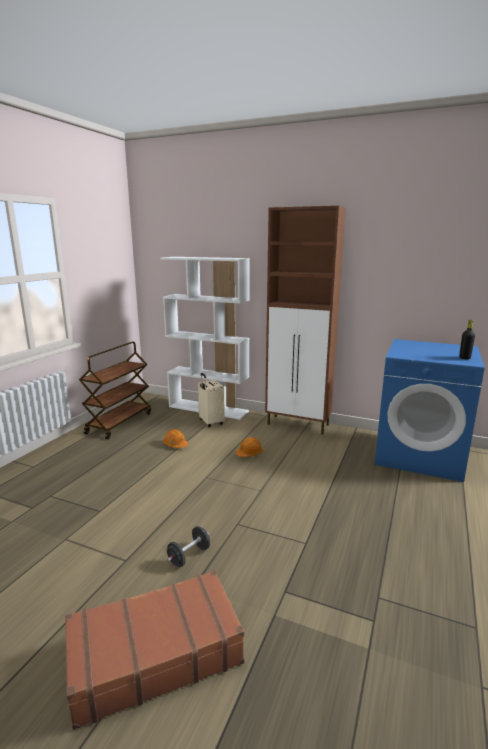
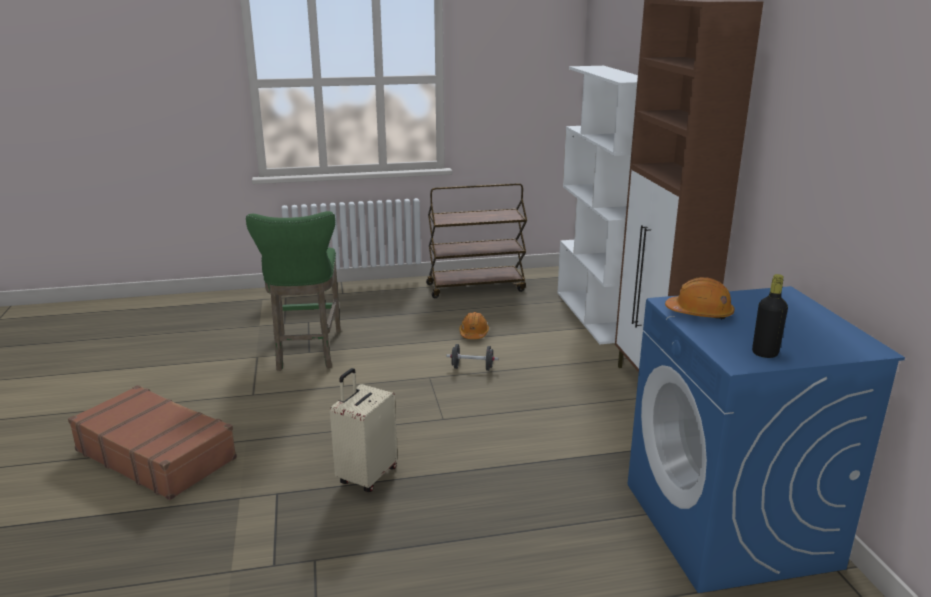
camera: 55 degrees right, 5 degrees up
(98, 512) = (306, 352): none -> green stool
(189, 556) = (285, 421): black dumbbell -> black dumbbell (472, 368)
(210, 422) = (559, 331): beige suitcase -> beige suitcase (366, 476)
(249, 453) = (518, 382): orange hard hat -> orange hard hat (699, 313)

